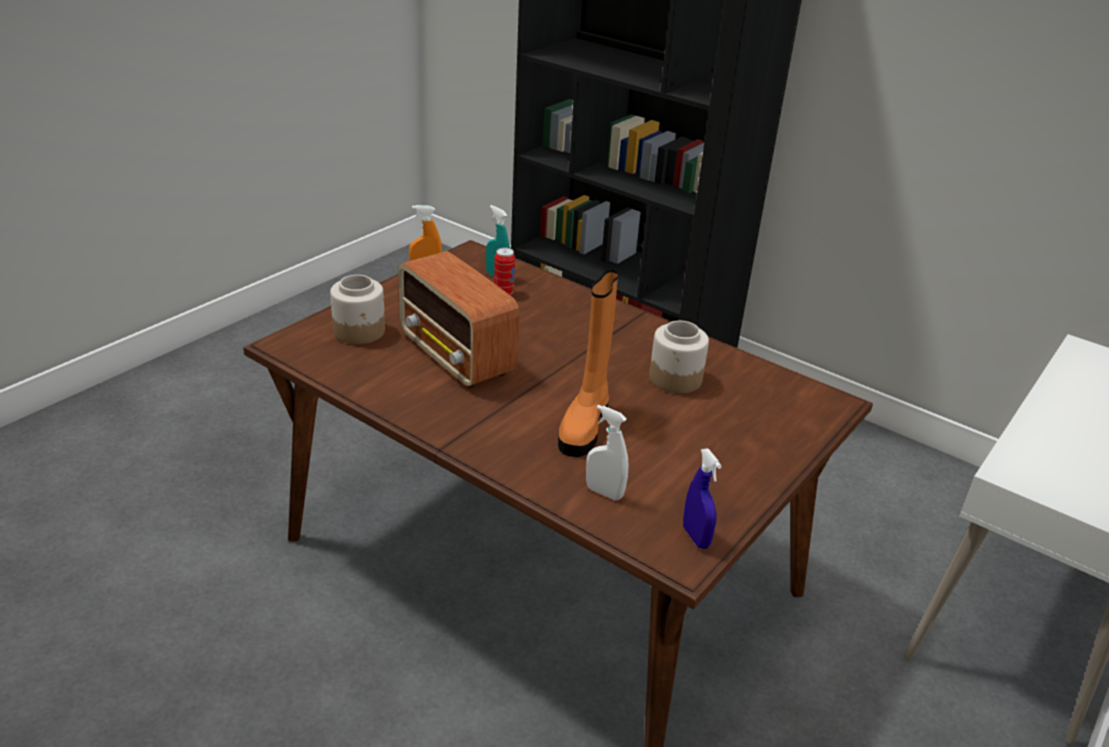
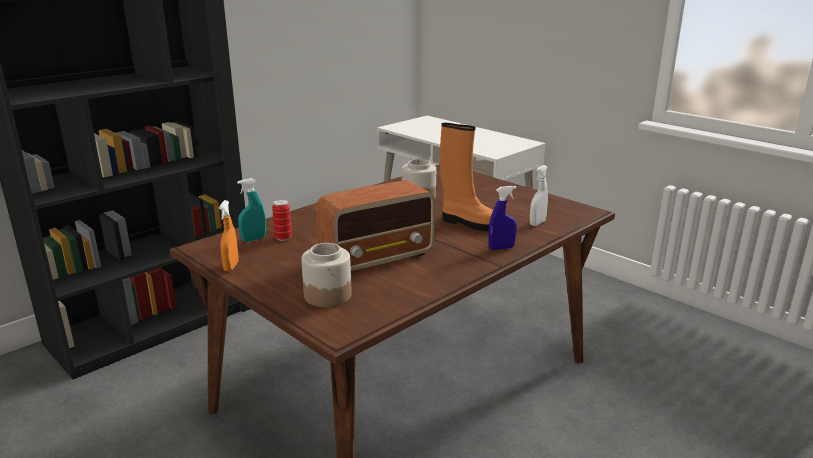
camera: 80 degrees left, 10 degrees down
(696, 537) = (569, 207): blue spray bottle -> blue spray bottle (501, 248)

